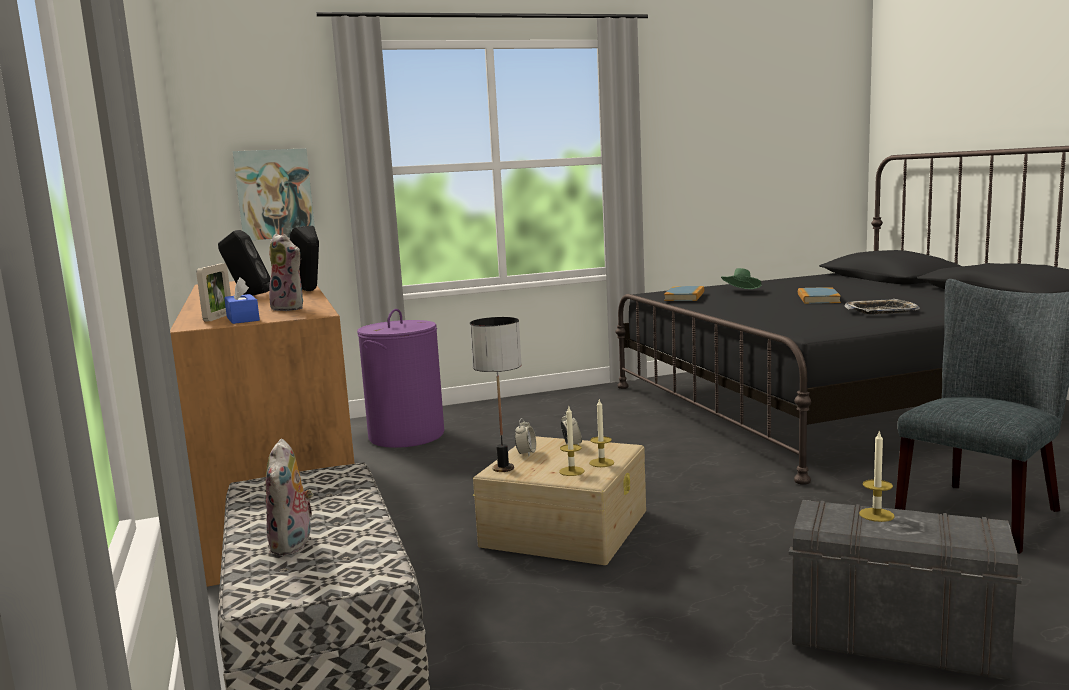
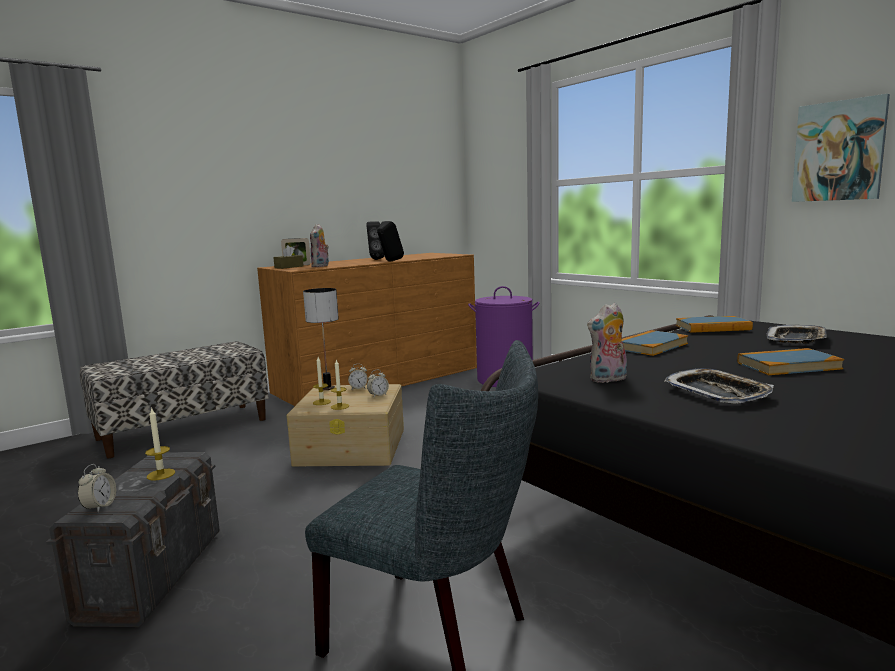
camera: 70 degrees right, 0 degrees up
(243, 319) = (289, 267): blue tissue box -> brown tissue box
(274, 194) = (501, 199): picture -> picture (839, 151)
(293, 545) = (149, 360): plush toy -> plush toy (608, 379)
(733, 310) = (651, 346): none -> book
(741, 291) = (796, 339): green hat -> tray
(972, 535) = (99, 507): none -> alarm clock

